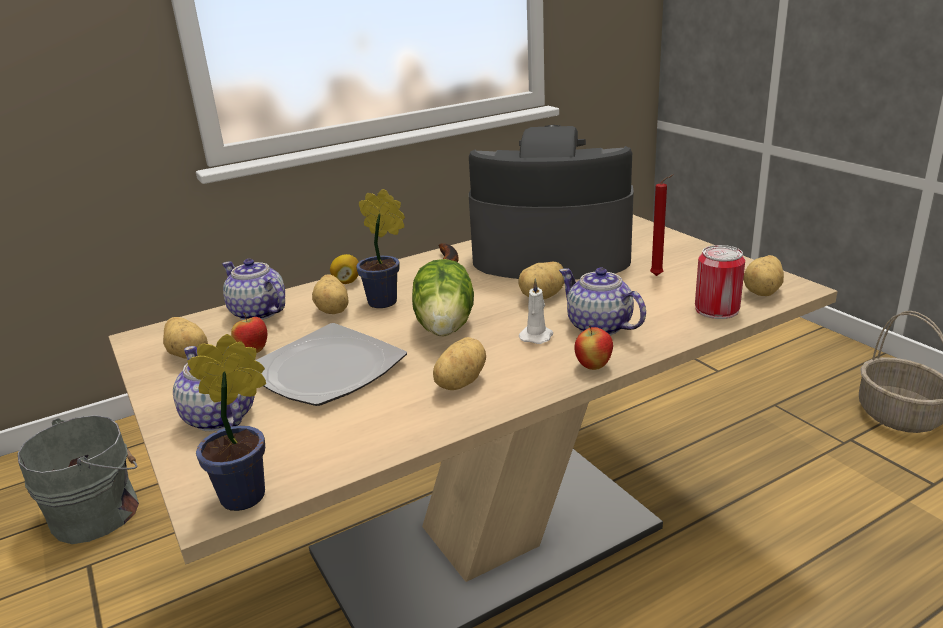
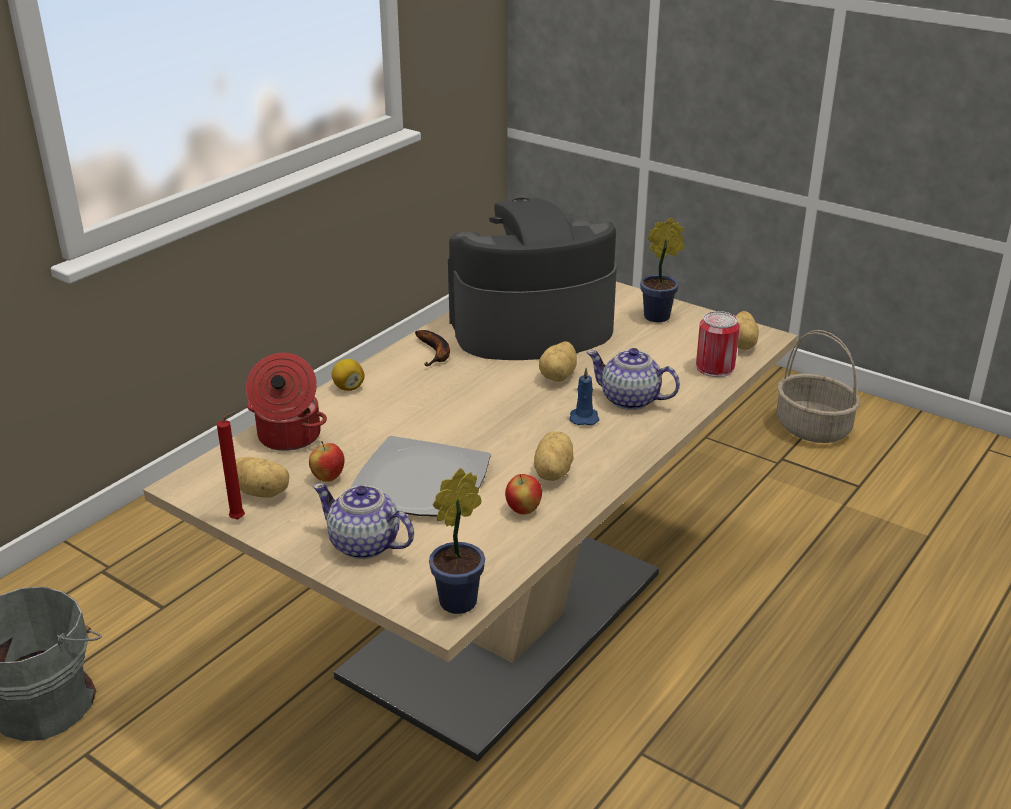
camera: 25 degrees left, 5 degrees up
(258, 313) = (288, 437): teapot -> cooking pot
(334, 310) = (366, 421): potato -> none
(386, 302) = (413, 405): potted plant -> potted plant (660, 316)
(446, 326) = (494, 420): lettuce -> none
(537, 336) = (583, 417): white candle -> blue candle
(593, 366) = (651, 438): apple -> apple (523, 510)
(658, 276) = (646, 339): red candle -> red candle (240, 519)

